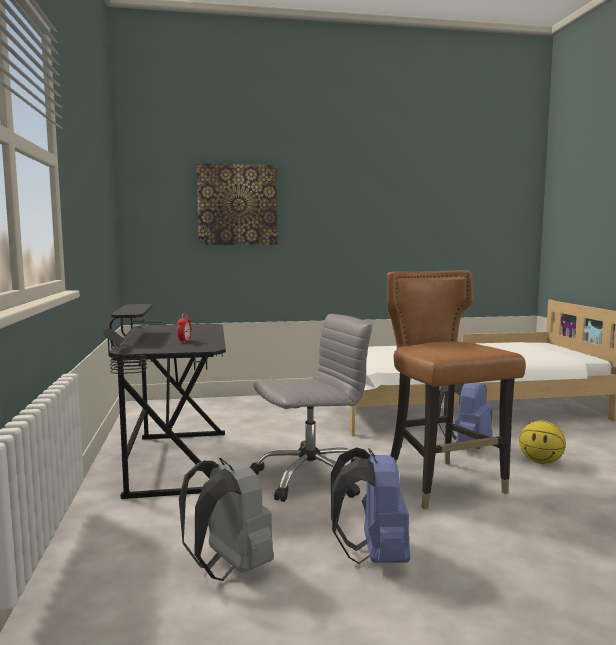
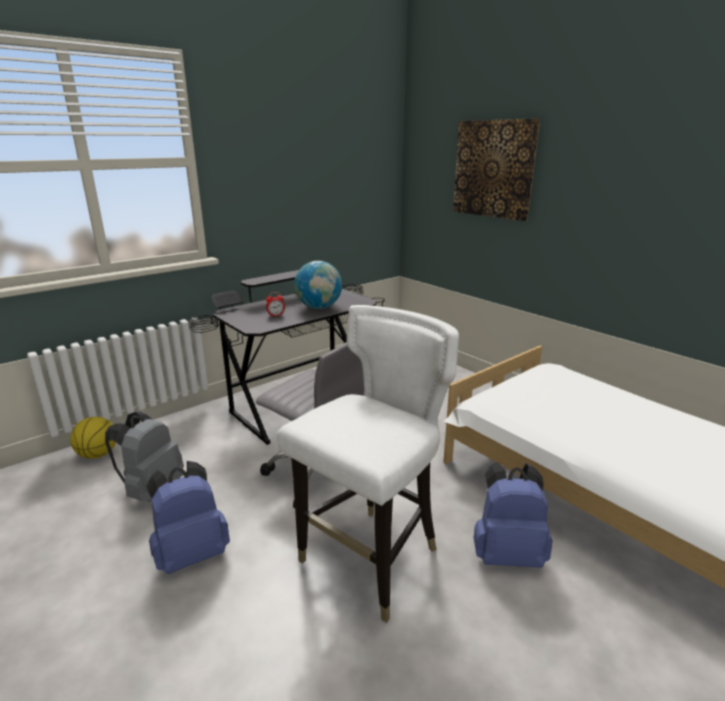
camera: 60 degrees right, 15 degrees up
(194, 333) = (319, 307): none -> globe
(443, 484) = (370, 561): brown chair -> white chair
(541, 462) = (526, 643): basketball -> basketball (98, 455)

